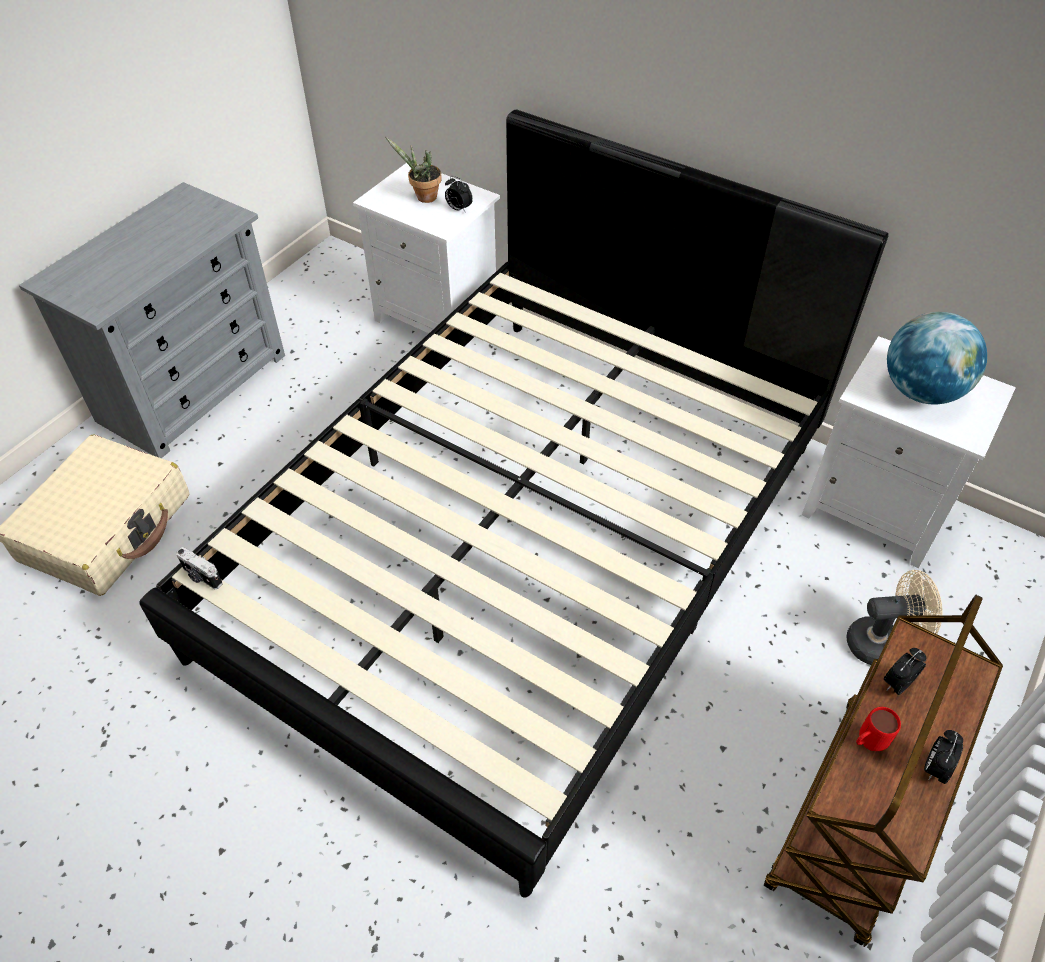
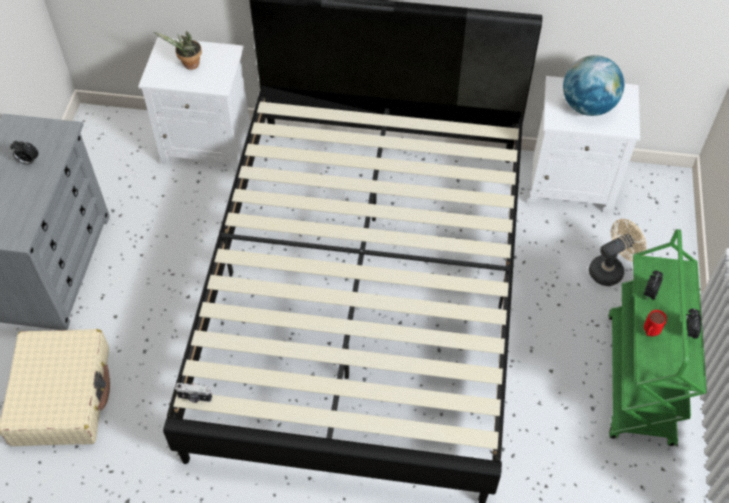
camera: 25 degrees left, 5 degrees up
(458, 209) = (221, 67): alarm clock -> alarm clock (28, 161)
(854, 818) = (639, 379): brown cart -> green cart

